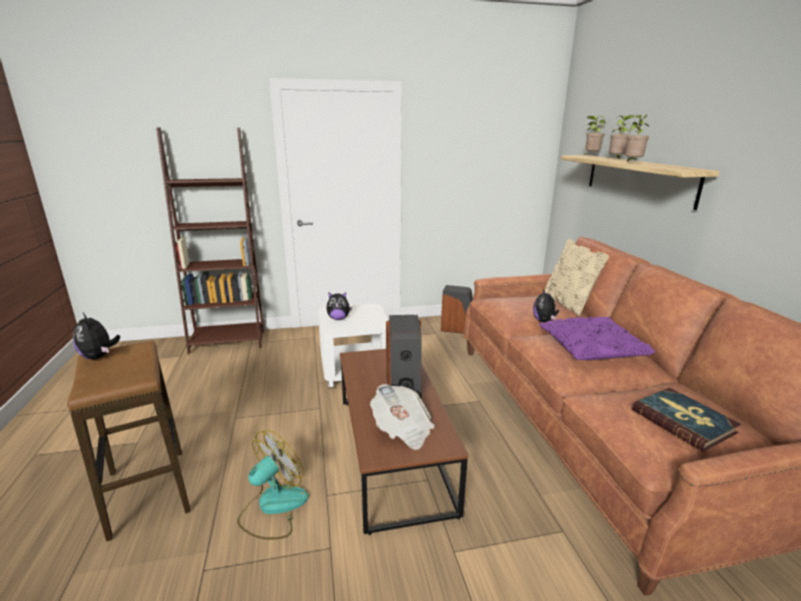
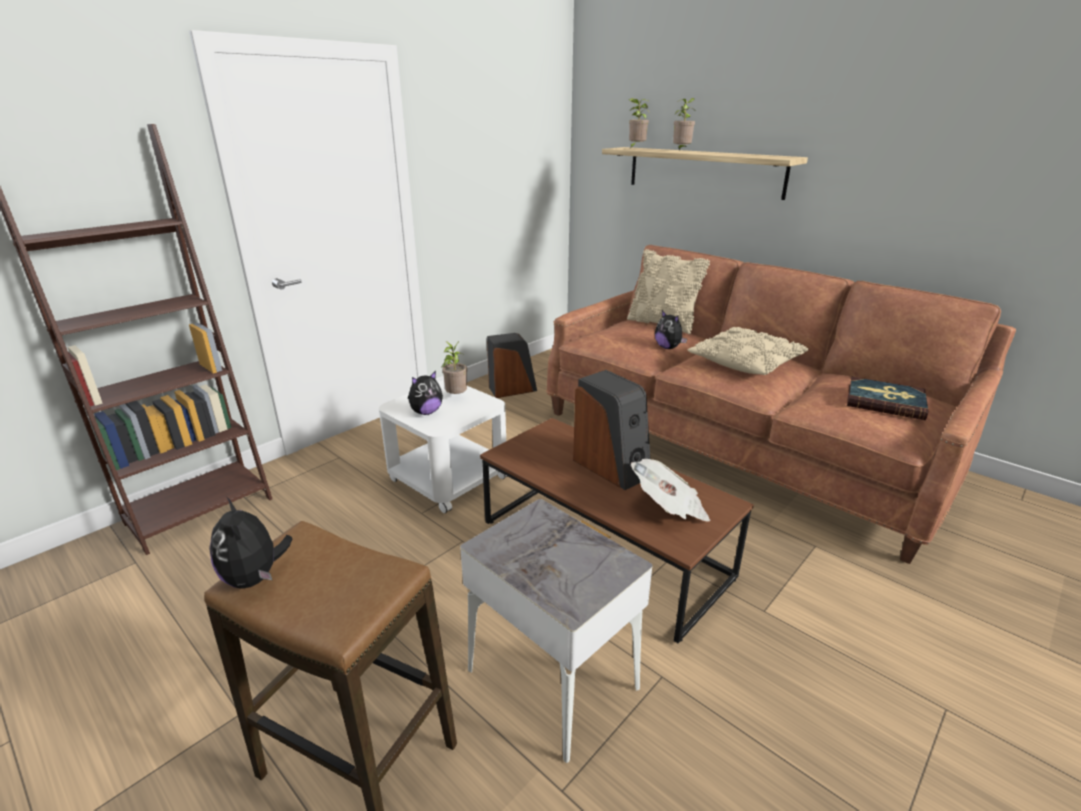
camera: 35 degrees left, 5 degrees up
(99, 356) = (255, 577): plush toy -> plush toy turned 45 degrees clockwise
(273, 507) = (552, 676): fan -> side table
(591, 349) = (746, 363): purple pillow -> beige pillow
(632, 163) = (713, 154): potted plant -> potted plant (456, 397)

